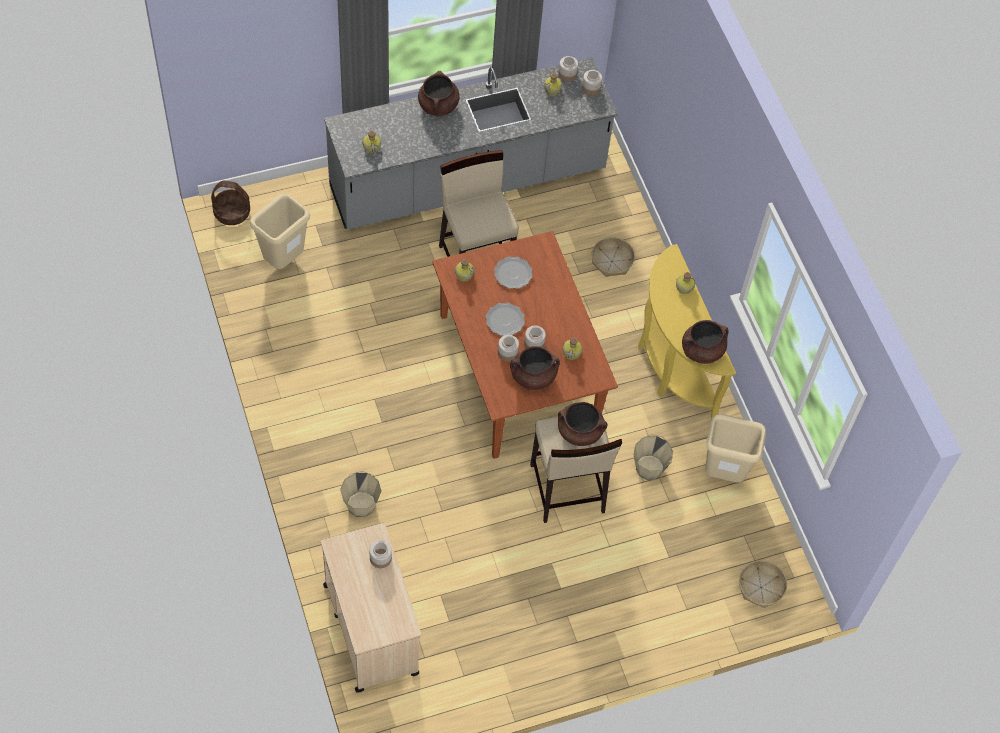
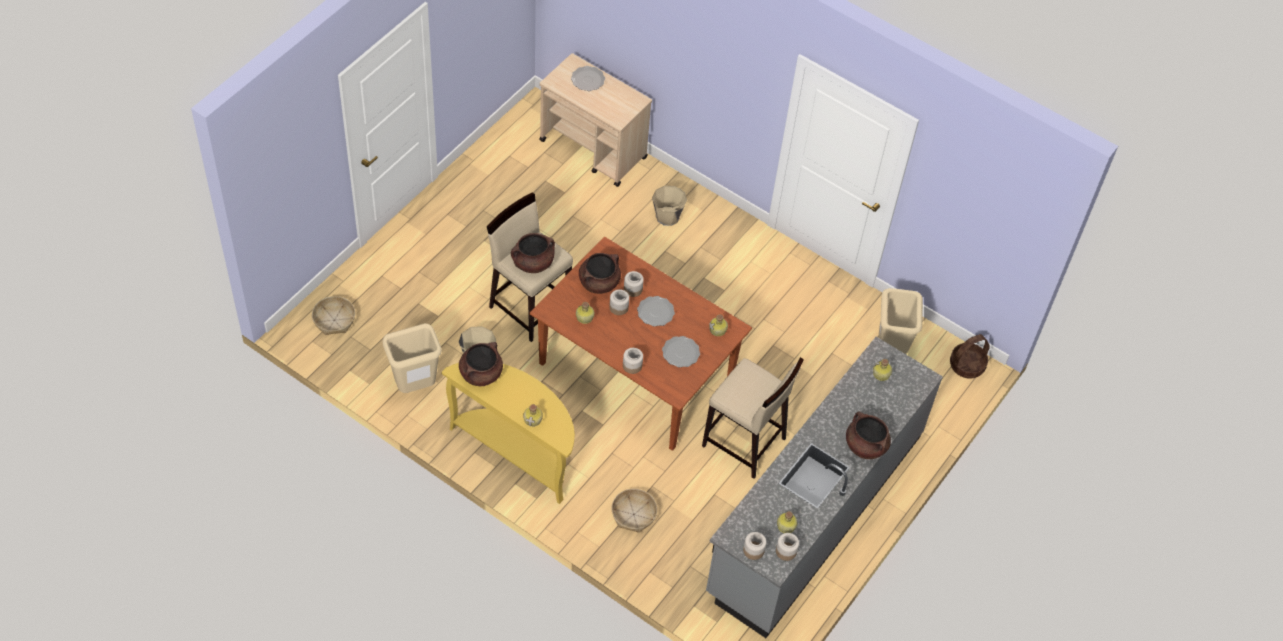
camera: 145 degrees right, 5 degrees down
(367, 606) = (587, 79): none -> plate
(381, 558) = (603, 109): jar -> jar (632, 366)

